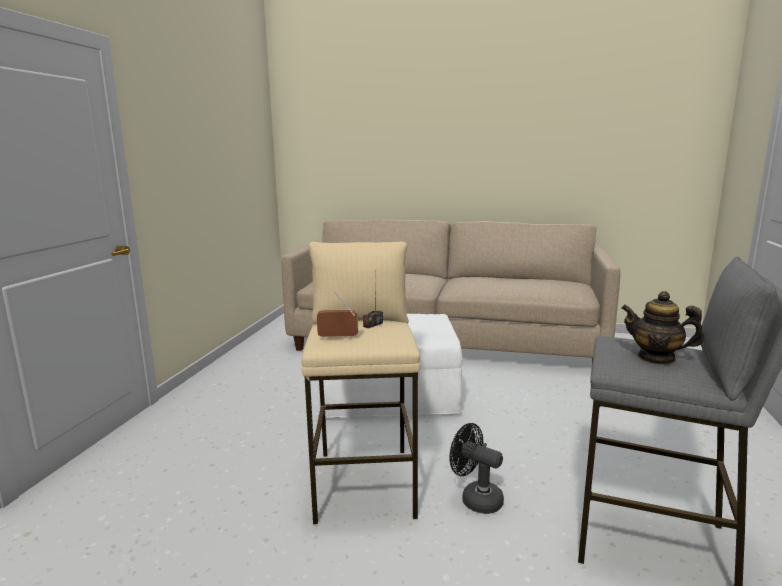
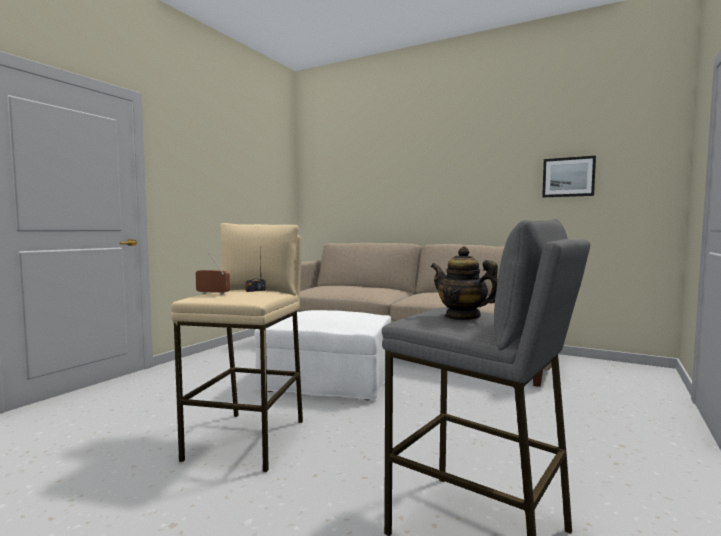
camera: 15 degrees right, 10 degrees down
(475, 498) = (332, 465): black fan -> none
(609, 145) = (568, 177): none -> picture

